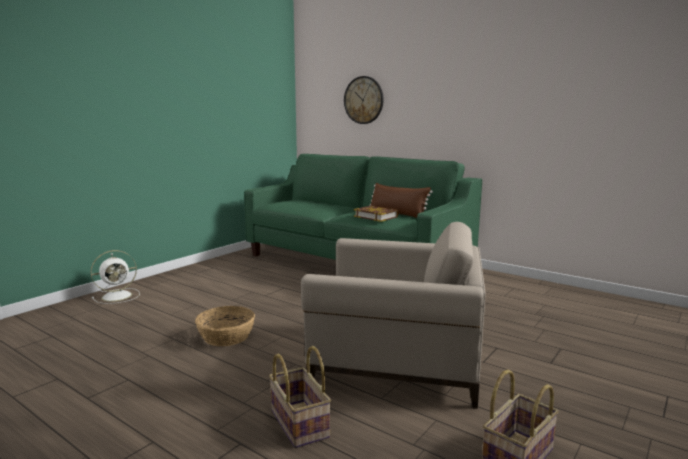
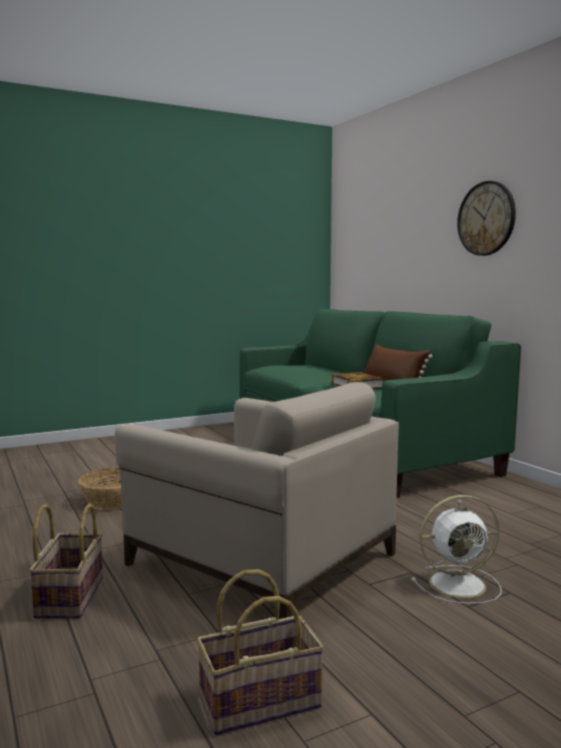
camera: 25 degrees right, 5 degrees down
(118, 296) = (69, 449): white fan -> white fan (459, 584)
(363, 100) = (394, 241): wall clock -> wall clock (486, 218)

